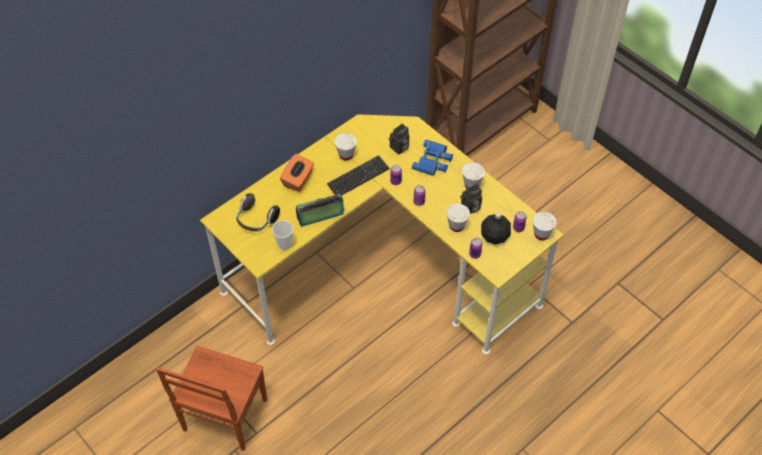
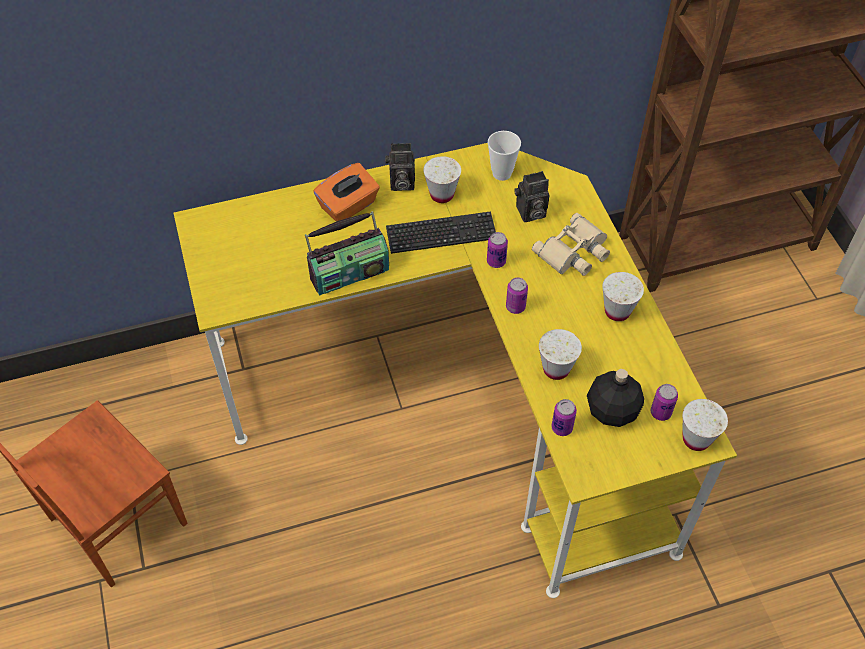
camera: 25 degrees right, 0 degrees up
(256, 220) = (251, 243): headphones -> none
(284, 245) = (269, 295): cup -> cup (502, 173)
(320, 216) = (349, 273): radio -> radio turned 150 degrees clockwise
(433, 161) = (574, 252): blue binoculars -> beige binoculars
(470, 208) = (595, 348): camera -> camera (400, 183)

